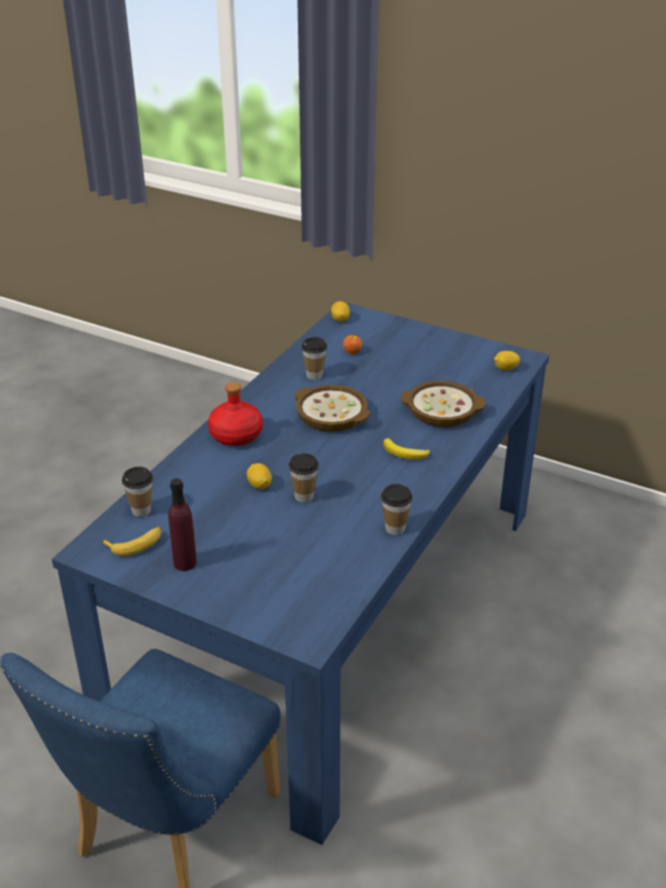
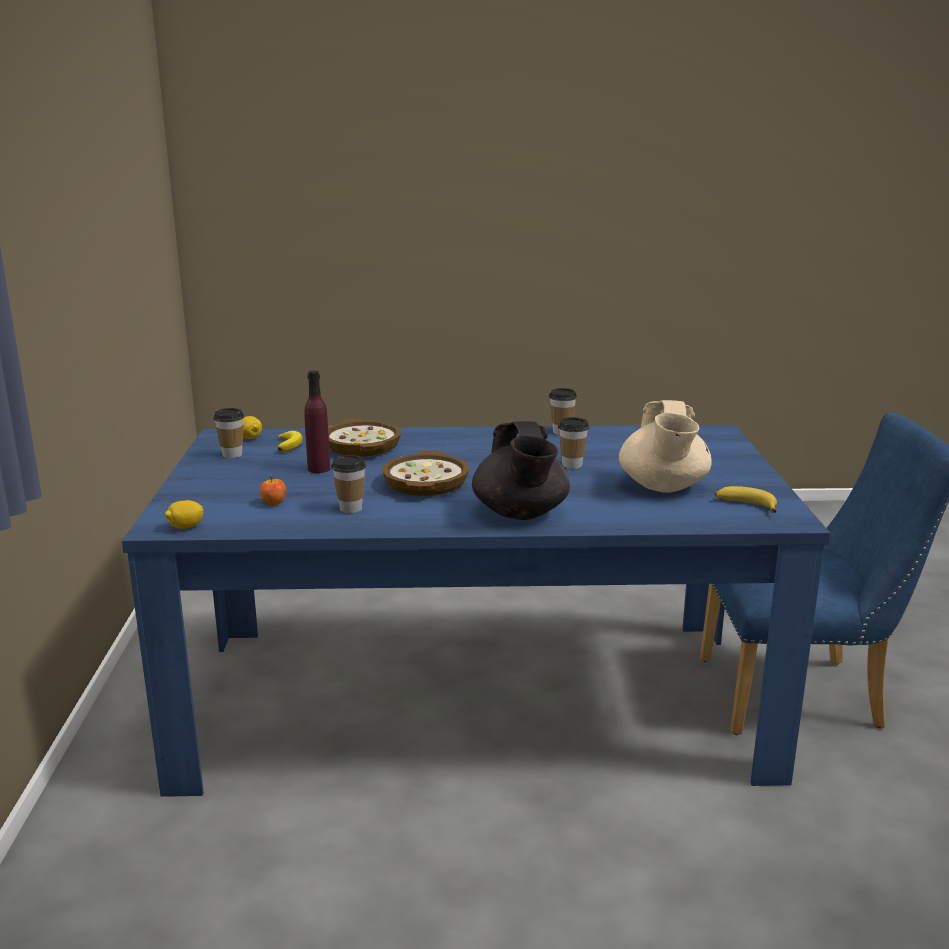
camera: 120 degrees left, 15 degrees down
(141, 510) = (703, 517): cup -> cup (232, 454)
(185, 563) = (728, 482): purple bottle -> purple bottle (319, 469)
(212, 521) = (663, 487): none -> beige teapot
(236, 434) = (521, 514): red bottle -> black teapot
(259, 485) = (584, 483): lemon -> none
(405, 453) = (453, 446): banana -> banana (289, 444)

